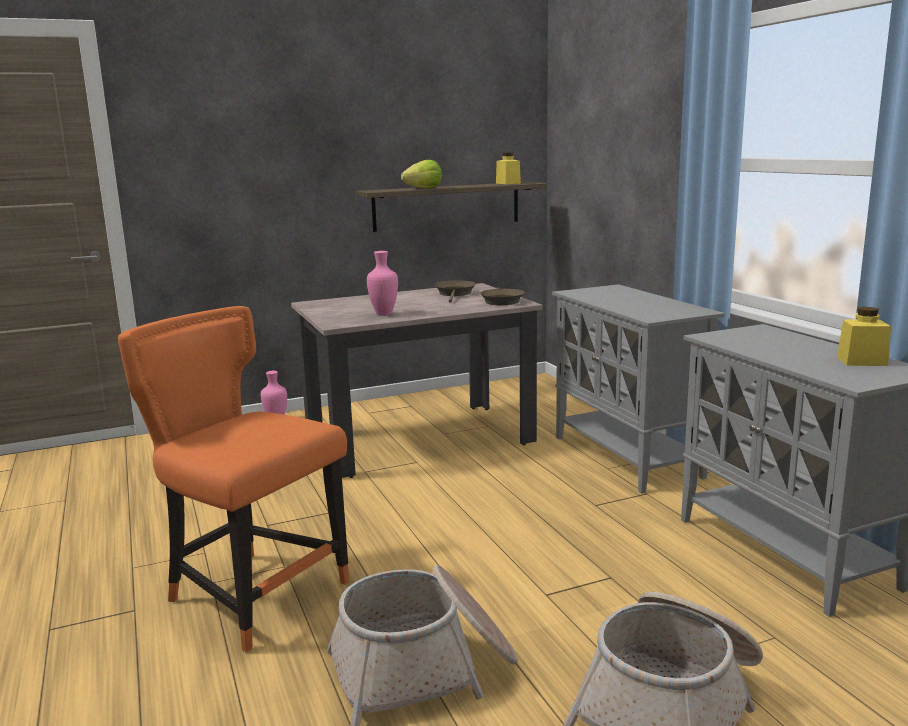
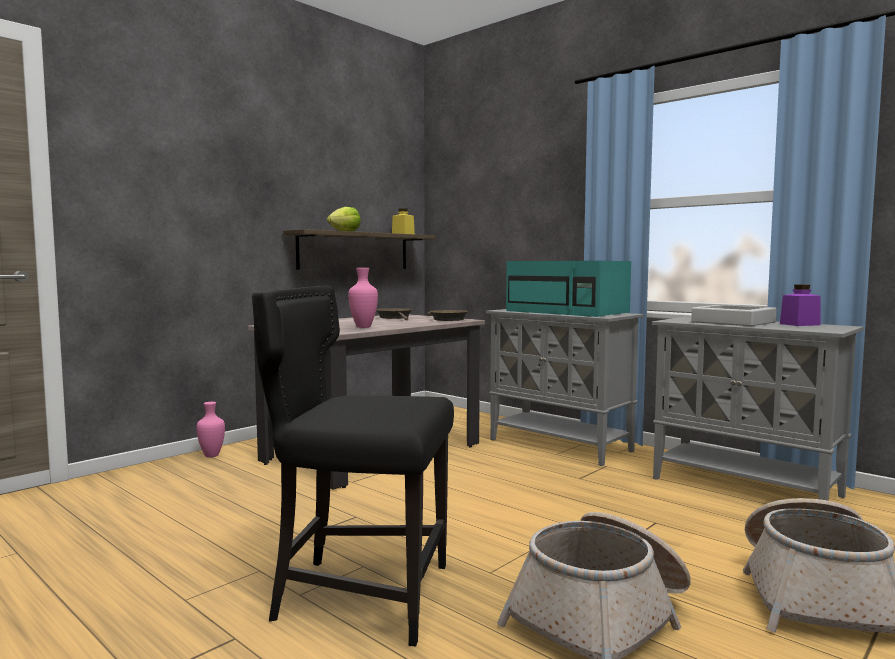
camera: 25 degrees left, 10 degrees down
(253, 594) = (359, 595): orange chair -> black chair
(636, 302) = (568, 312): none -> turquoise microwave
(782, 347) = (733, 322): none -> grey tray
(862, 361) = (799, 324): yellow jar -> purple jar

